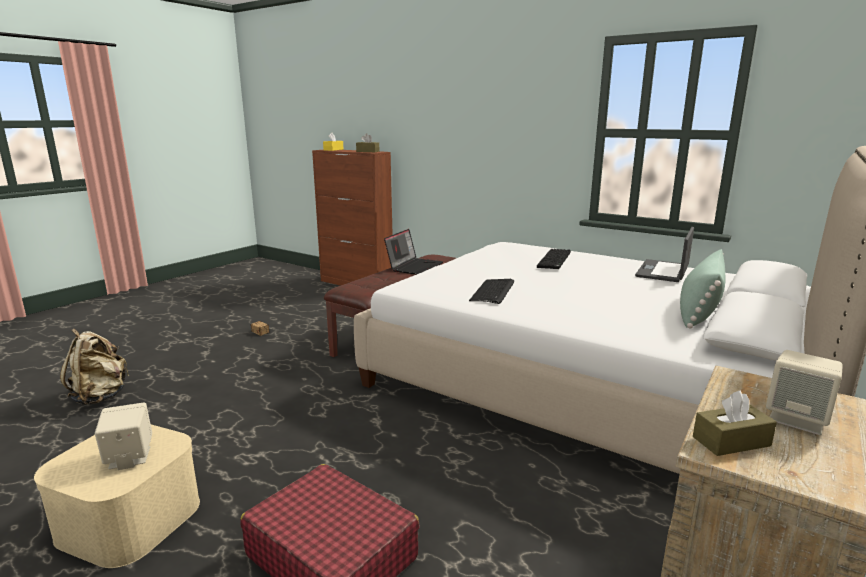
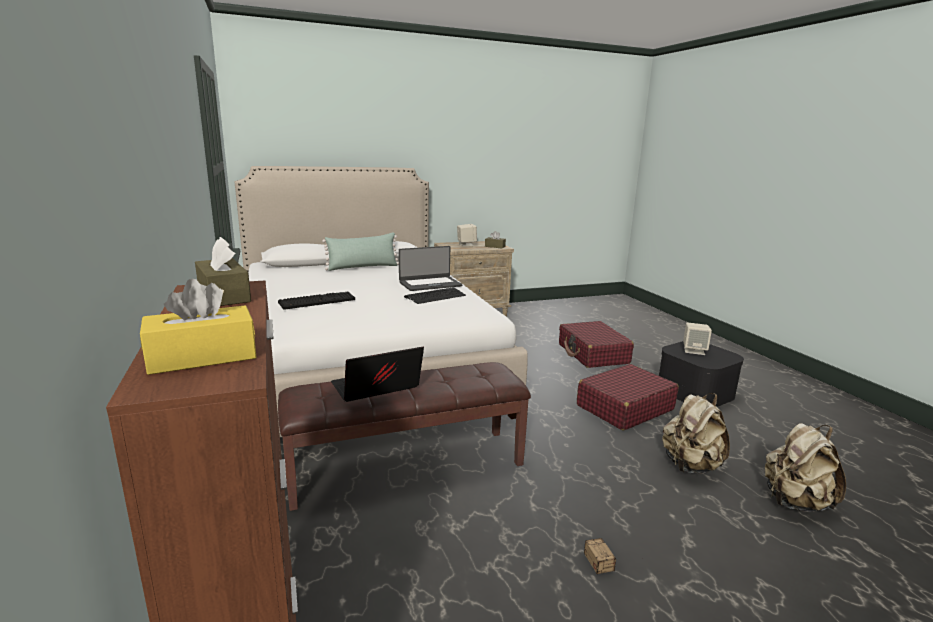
camera: 145 degrees left, 0 degrees up
(129, 519) = (695, 391): beige storage box -> black storage box
(186, 397) = (690, 466): none -> beige backpack
(252, 439) = (624, 407): none -> red suitcase
(663, 271) = (286, 280): laptop -> laptop (430, 284)

